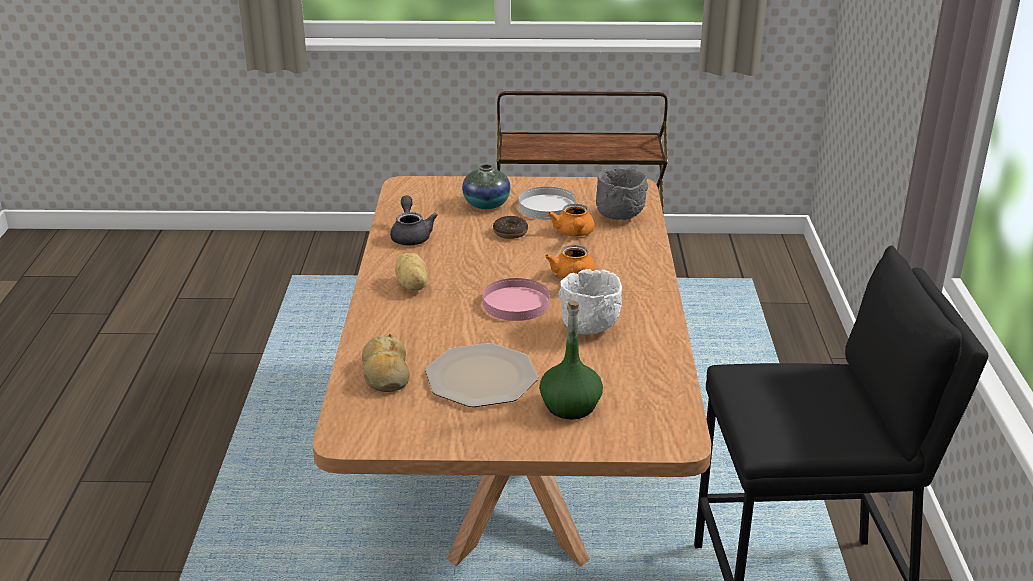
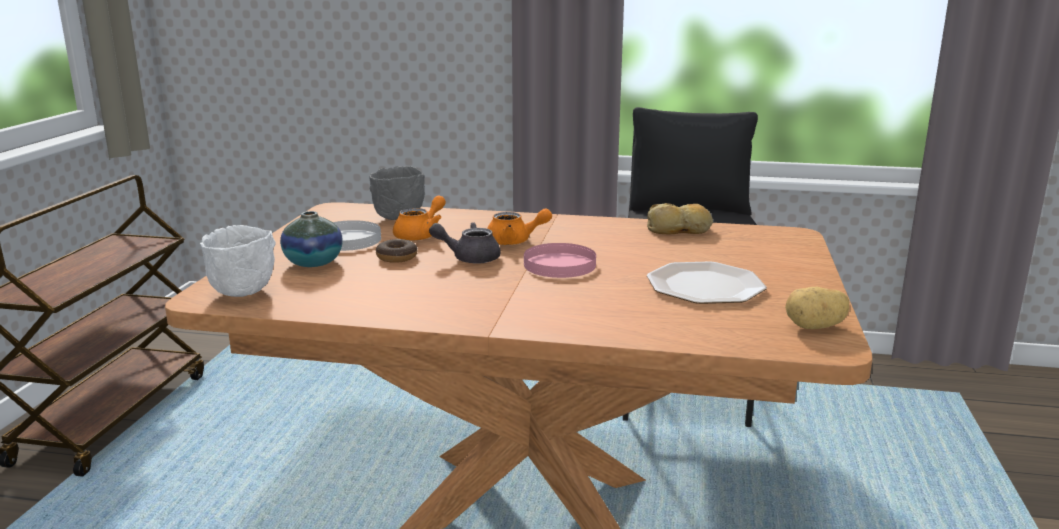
camera: 80 degrees left, 10 degrees down
(386, 374) = (700, 325): bread -> bread (679, 230)
(411, 236) = (364, 301): grey teapot -> grey teapot (469, 258)
(411, 286) = (499, 306): potato -> potato (815, 327)
(570, 406) = (750, 259): green bottle -> none
(574, 233) = (421, 235): orange teapot -> orange teapot turned 60 degrees counterclockwise
(590, 329) = (619, 243): white bowl -> white bowl (245, 292)

